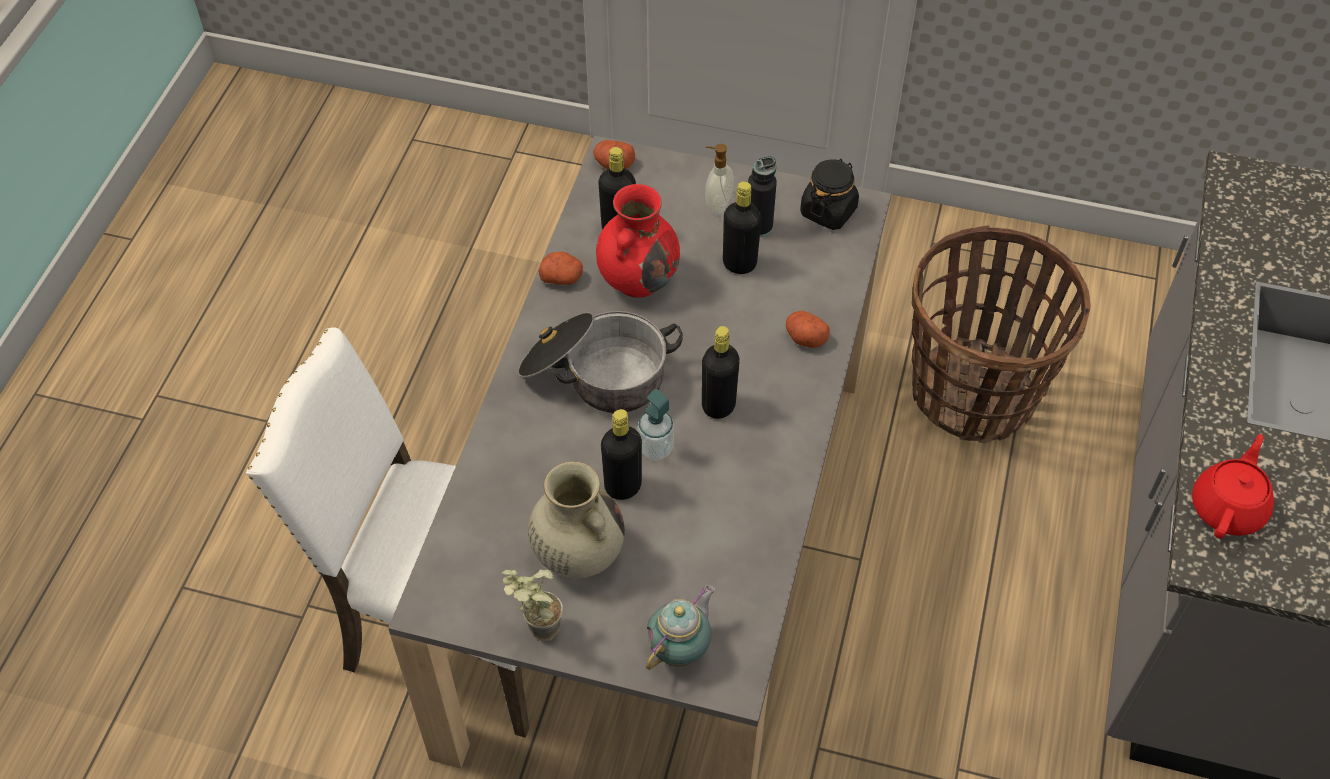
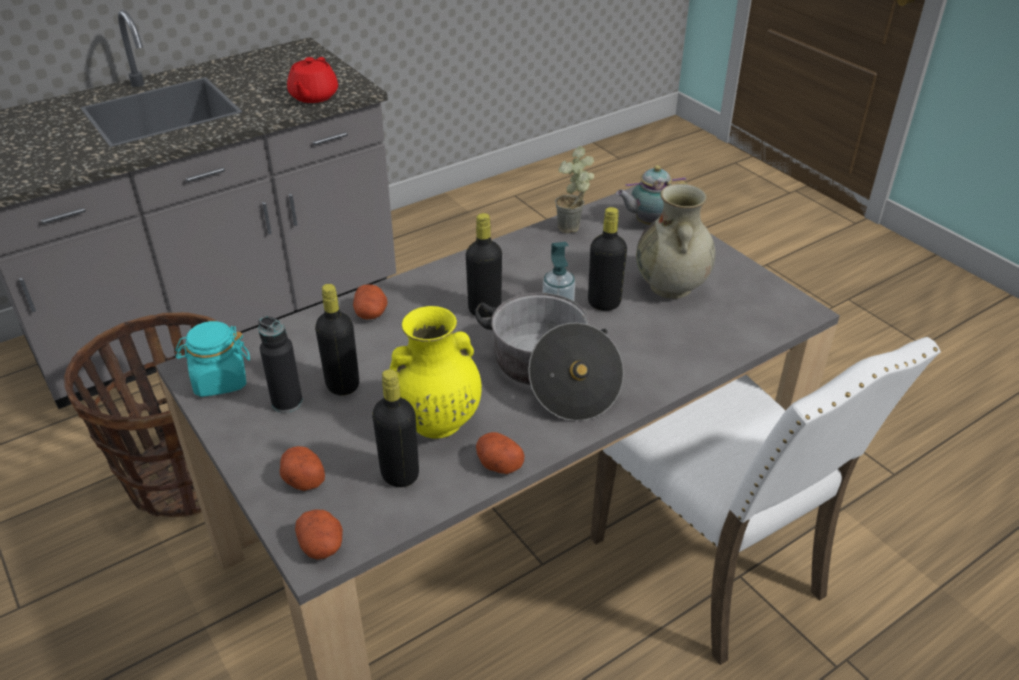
camera: 140 degrees left, 15 degrees down
(535, 630) = (733, 268): potted plant -> potted plant (574, 230)
(638, 279) = (435, 422): red vase -> yellow vase
(676, 189) = (302, 478): none -> potato
(717, 204) = (290, 441): soap dispenser -> none
(828, 211) = (219, 380): black jar -> turquoise jar
(1228, 507) = (313, 96): red teapot -> red teapot turned 60 degrees counterclockwise

